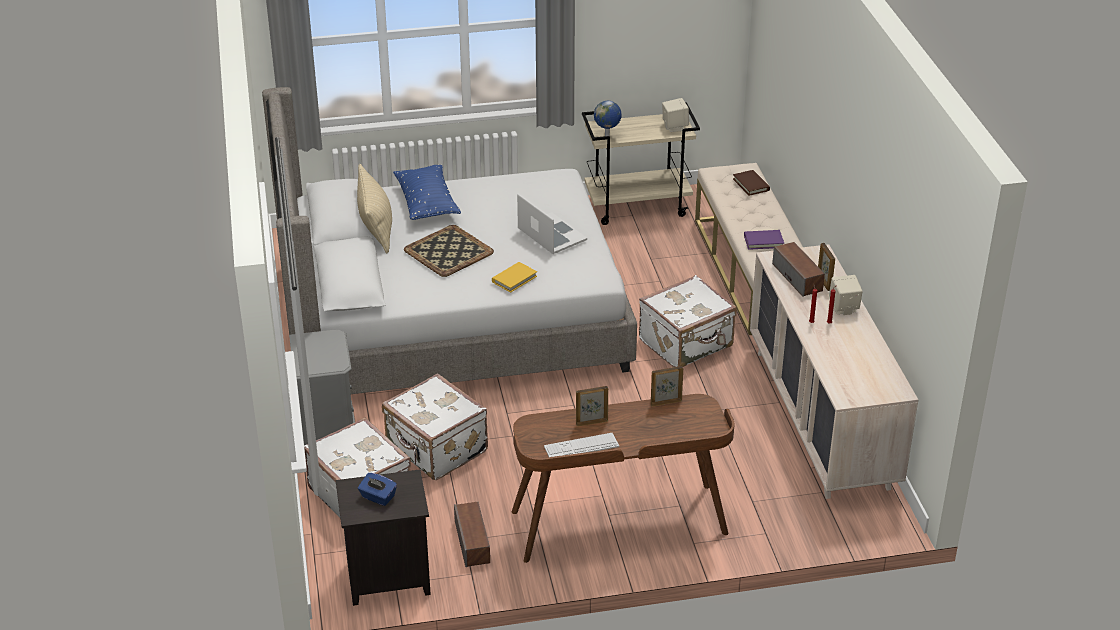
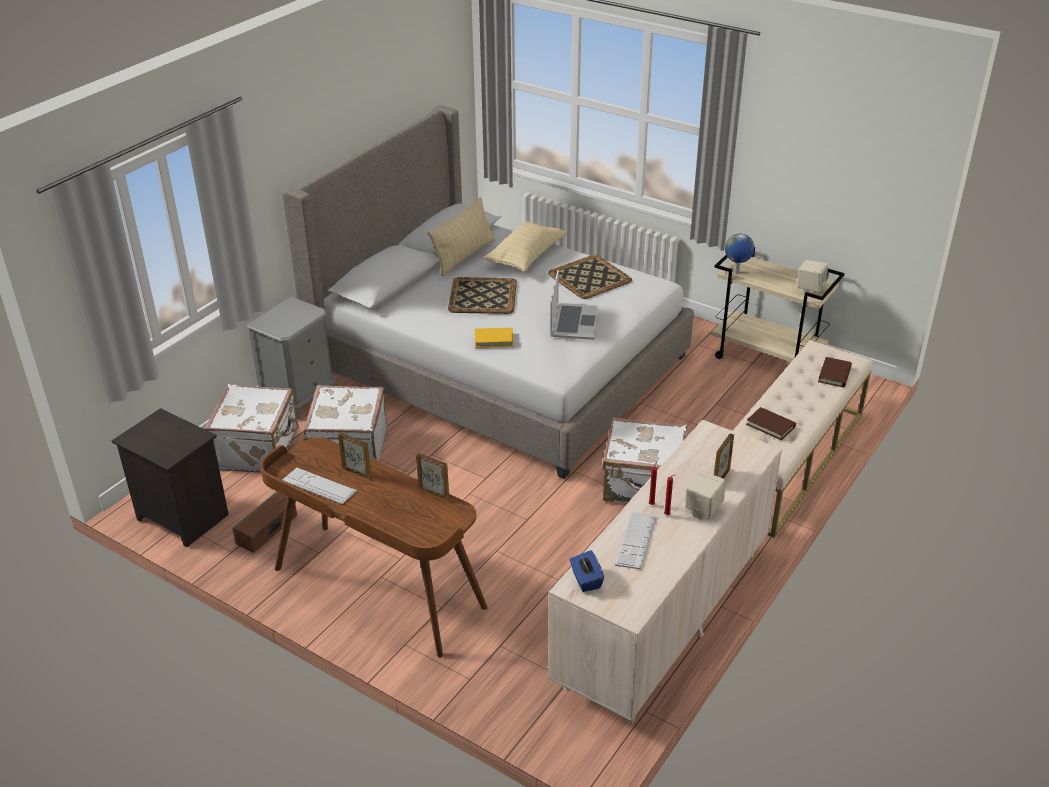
camera: 45 degrees right, 0 degrees up
(378, 497) = (161, 436): blue tissue box -> blue tissue box (586, 580)
(427, 203) = (526, 256): blue pillow -> beige pillow
(504, 195) = (589, 278): none -> tray
(763, 241) = (770, 425): purple book -> brown book
(797, 277) = (704, 460): speaker -> none
(836, 349) = (635, 540): none -> keyboard

